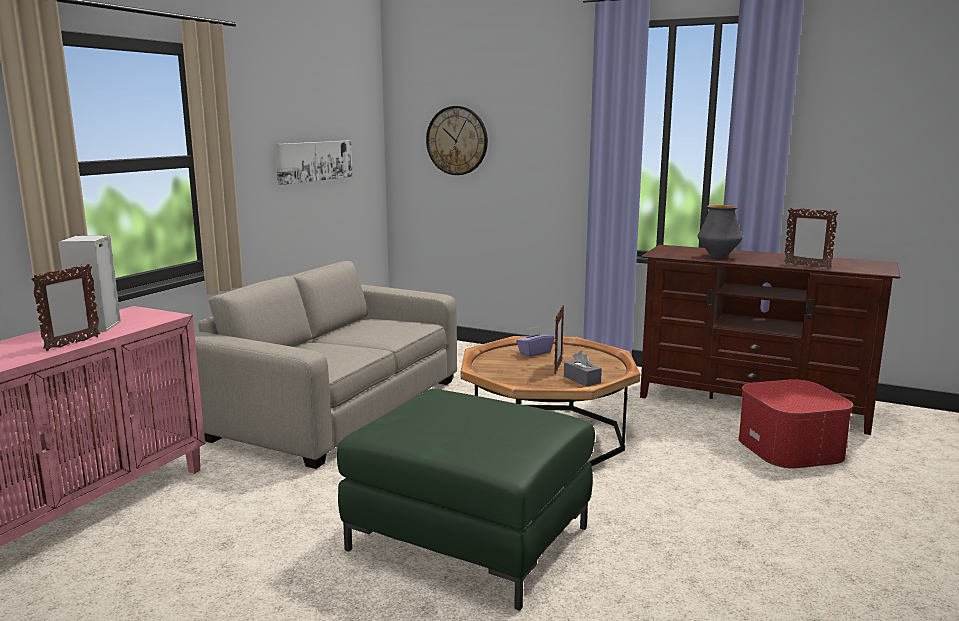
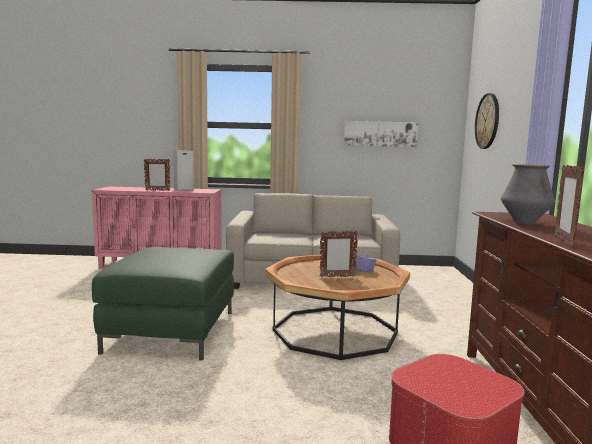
camera: 65 degrees right, 5 degrees down
(582, 379) = (318, 284): grey tissue box -> none

